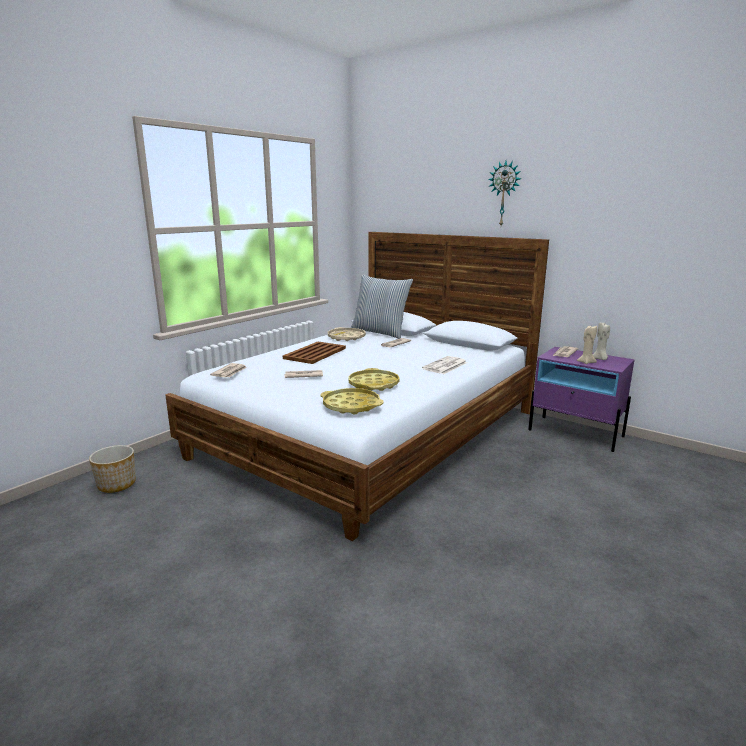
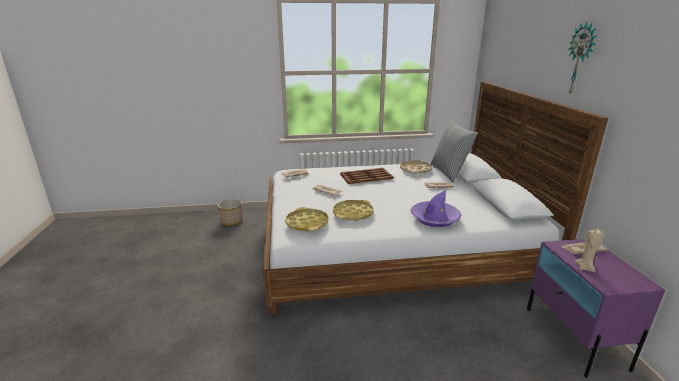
camera: 45 degrees right, 5 degrees up
(445, 366) = (434, 218): newspaper -> purple hat
(600, 359) = (613, 271): beige candle -> none

